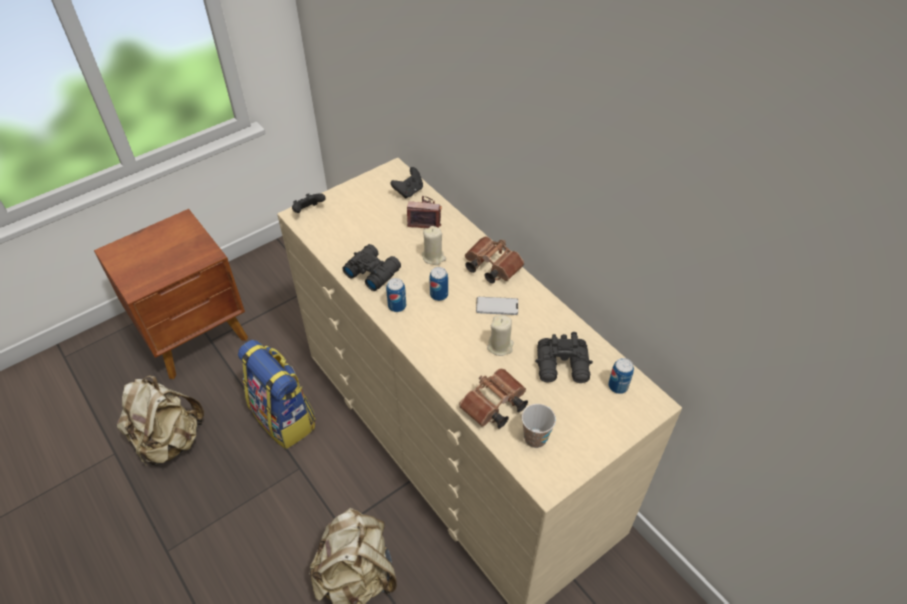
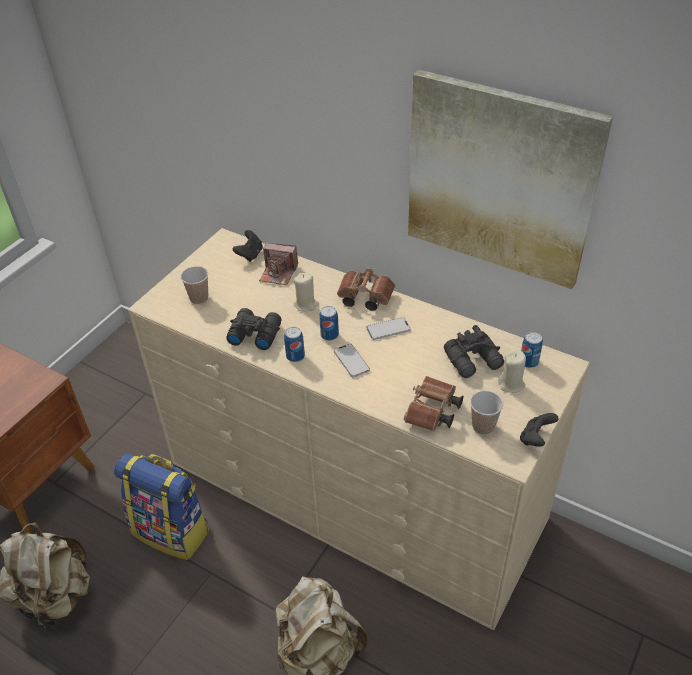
camera: 20 degrees left, 5 degrees down
(308, 211) = (159, 298): black game controller -> black game controller (535, 438)
(342, 221) = (199, 298): none -> cup
(425, 218) = (278, 273): camera -> camera turned 150 degrees counterclockwise
(445, 328) = (351, 361): none -> phone
(500, 346) = (410, 361): beige candle -> beige candle (511, 384)
(627, 194) = (500, 180): none -> picture

